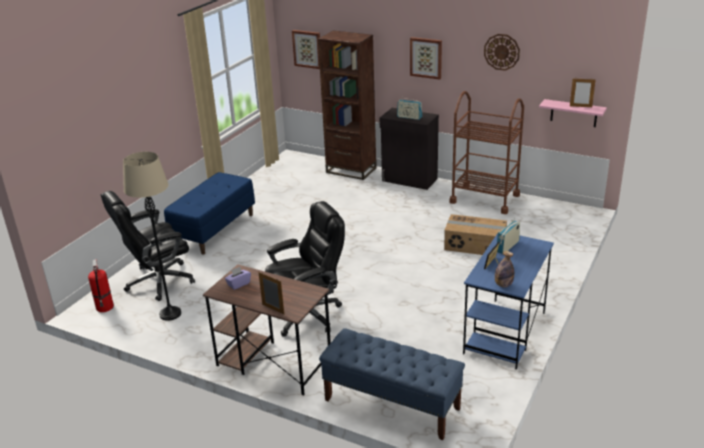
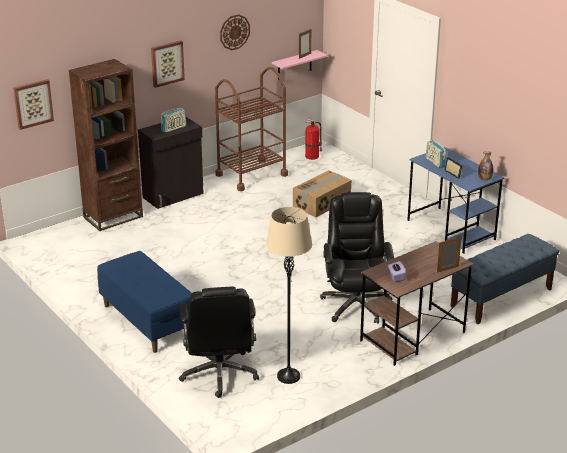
camera: 65 degrees left, 0 degrees up
(105, 307) = (239, 415): fire extinguisher -> fire extinguisher (312, 156)

